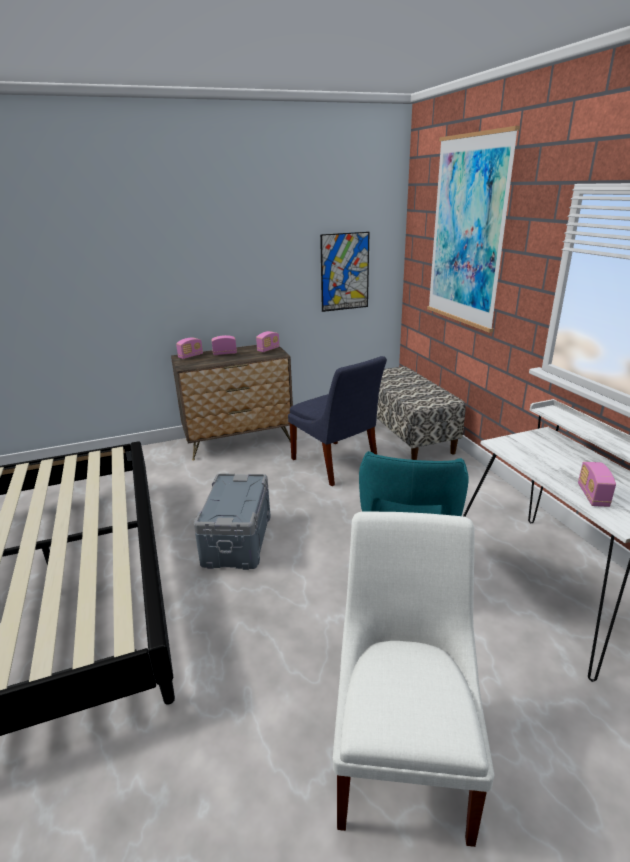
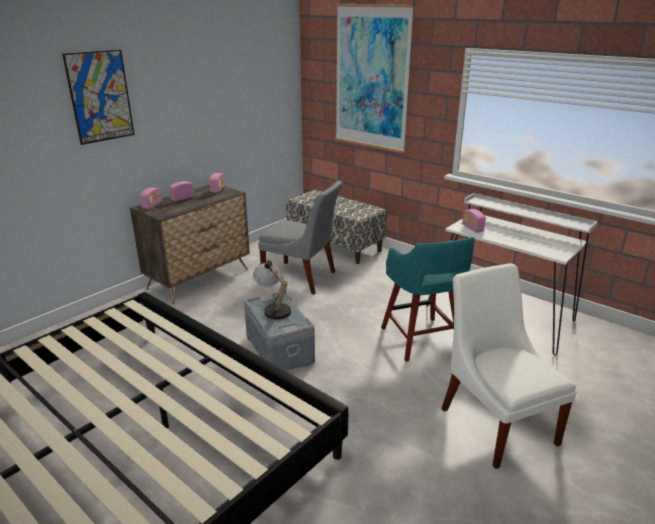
camera: 30 degrees left, 0 degrees up
(234, 492) = (273, 309): none -> table lamp
(336, 464) = (302, 278): blue chair -> grey chair
(344, 272) = (261, 114): picture -> picture (100, 97)
(592, 496) = (532, 245): radio -> radio (472, 228)

